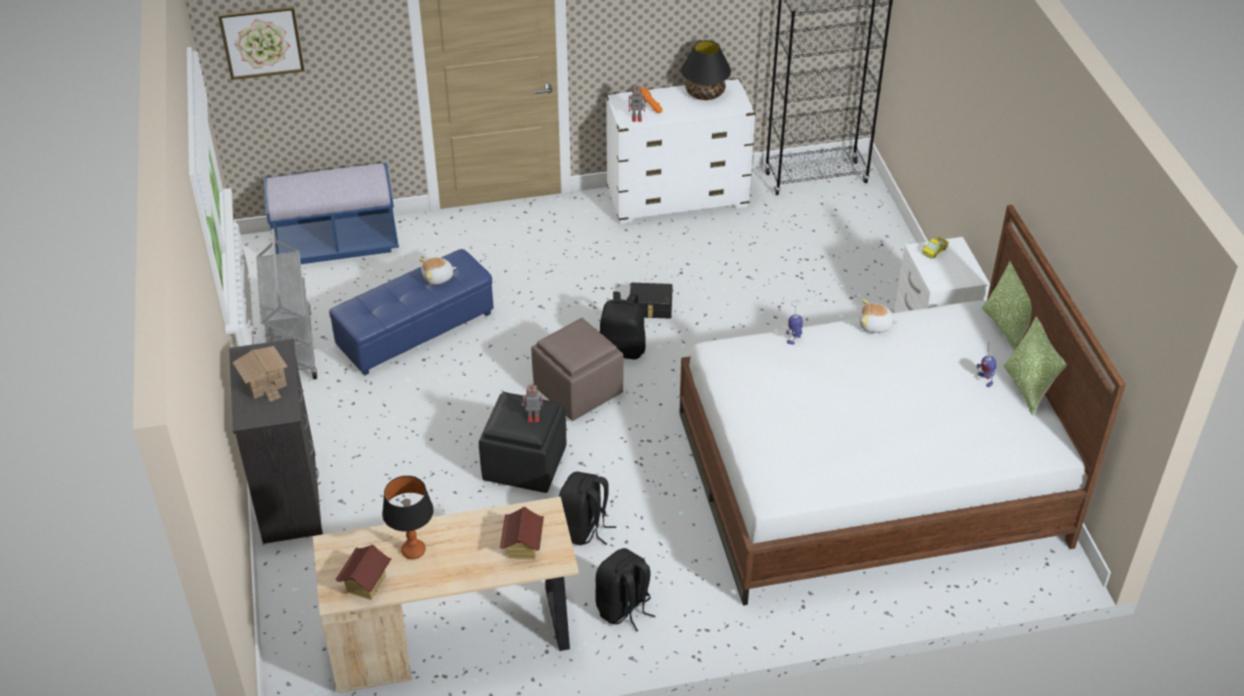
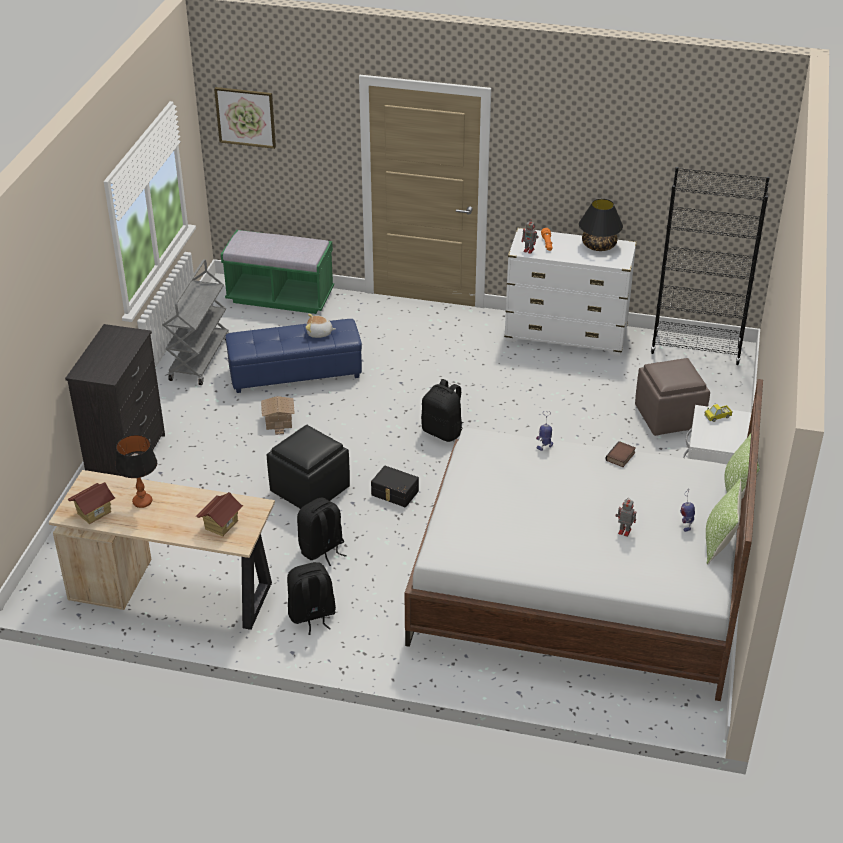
camera: 25 degrees right, 5 degrees down
(262, 382) = (108, 352): toy house -> toy house (277, 421)
(336, 243) = (280, 297): blue bench -> green bench
(532, 417) = (313, 448): toy robot -> toy robot (624, 531)
(578, 390) = (387, 450): brown ottoman -> brown ottoman (669, 416)
(650, 308) = (486, 409): black storage box -> black storage box (394, 493)
(875, 326) = (621, 457): plush toy -> book

